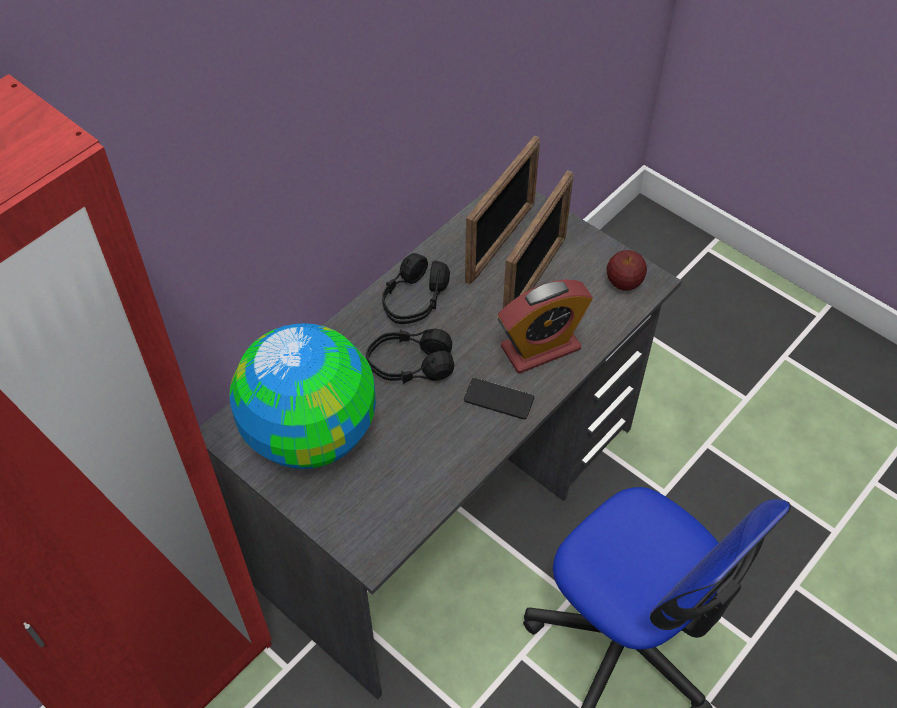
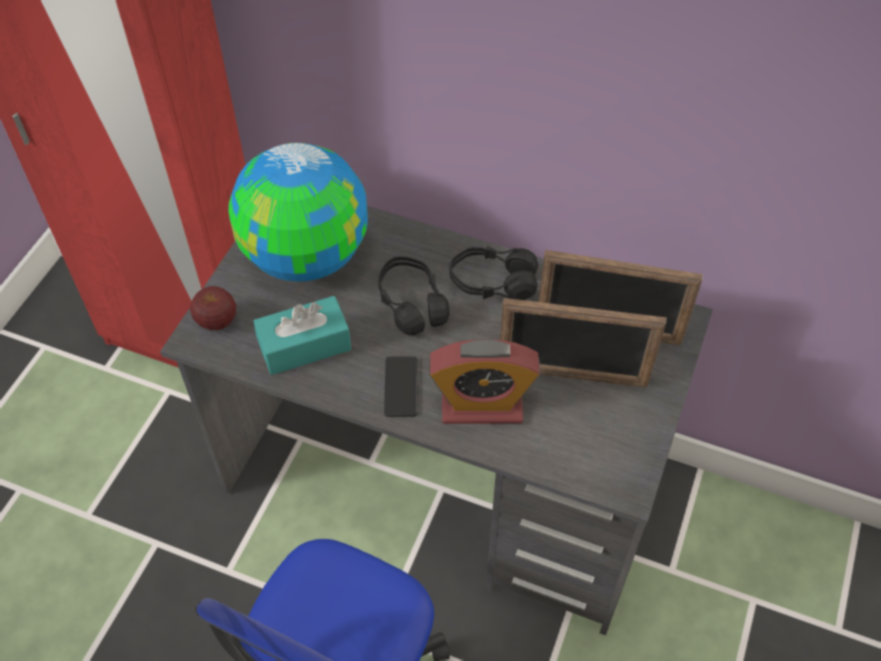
camera: 70 degrees right, 0 degrees up
(421, 461) = (304, 345): none -> turquoise tissue box
(540, 348) = (481, 405): alarm clock -> alarm clock turned 45 degrees counterclockwise
(624, 283) = (611, 462): apple -> apple (217, 321)

